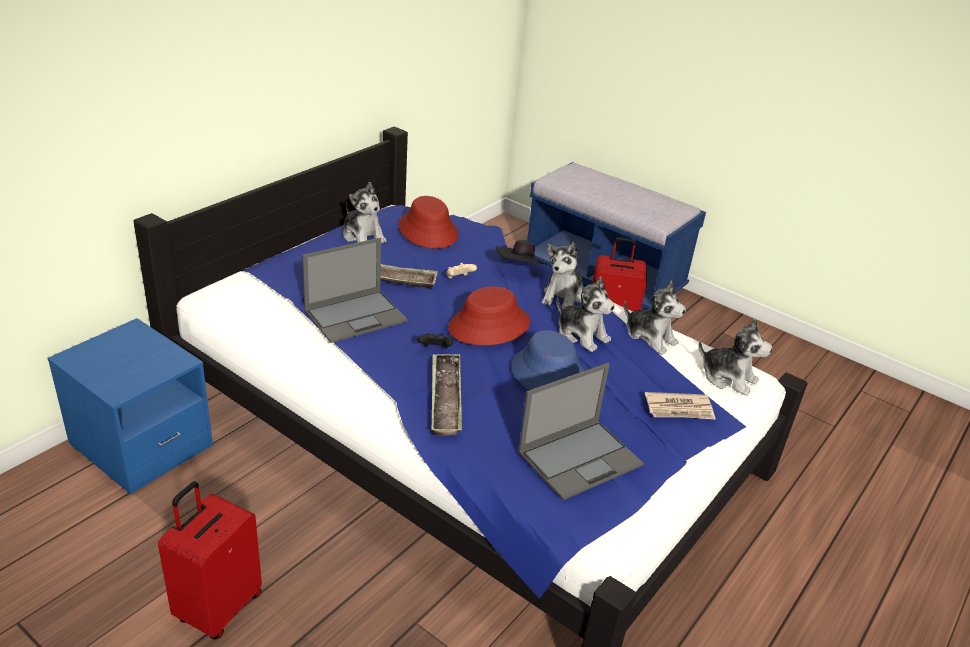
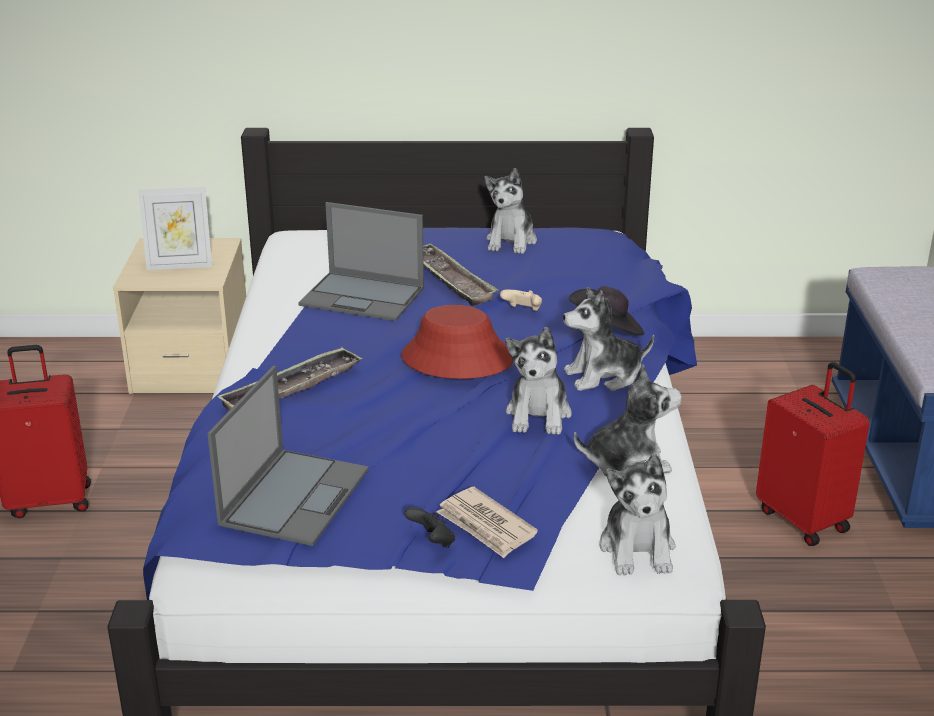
camera: 55 degrees right, 5 degrees down
(134, 362) = (180, 265): none -> picture frame
(141, 445) = (192, 367): blue nightstand -> beige nightstand
(428, 231) = (586, 260): red hat -> none
(435, 349) = (366, 351): black game controller -> black game controller (432, 542)
(548, 374) = (421, 422): blue hat -> none
(581, 458) = (295, 496): laptop -> laptop turned 90 degrees counterclockwise
(649, 338) = (627, 463): plush toy -> plush toy turned 105 degrees counterclockwise

